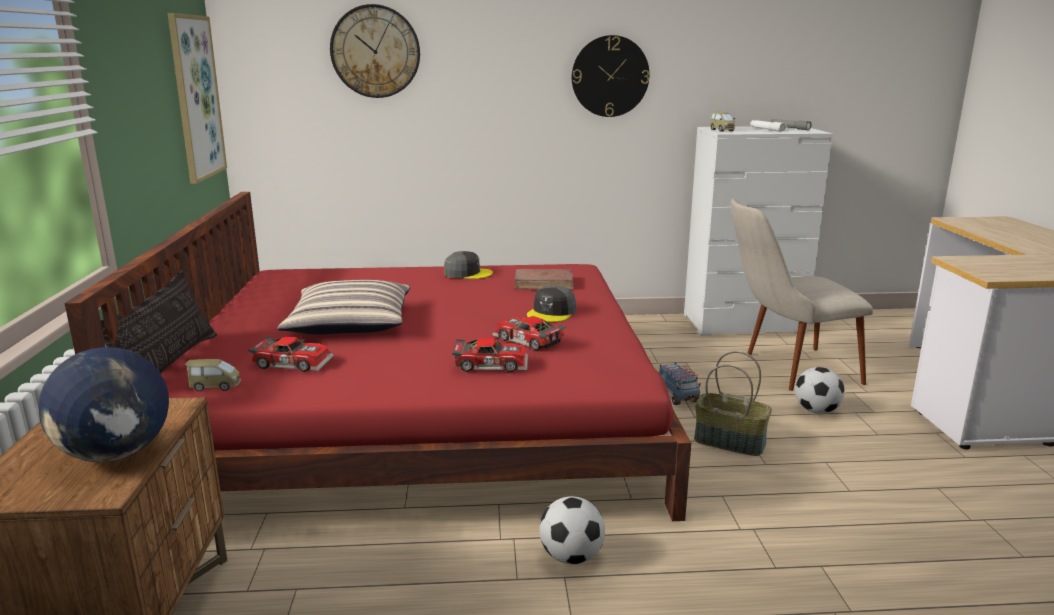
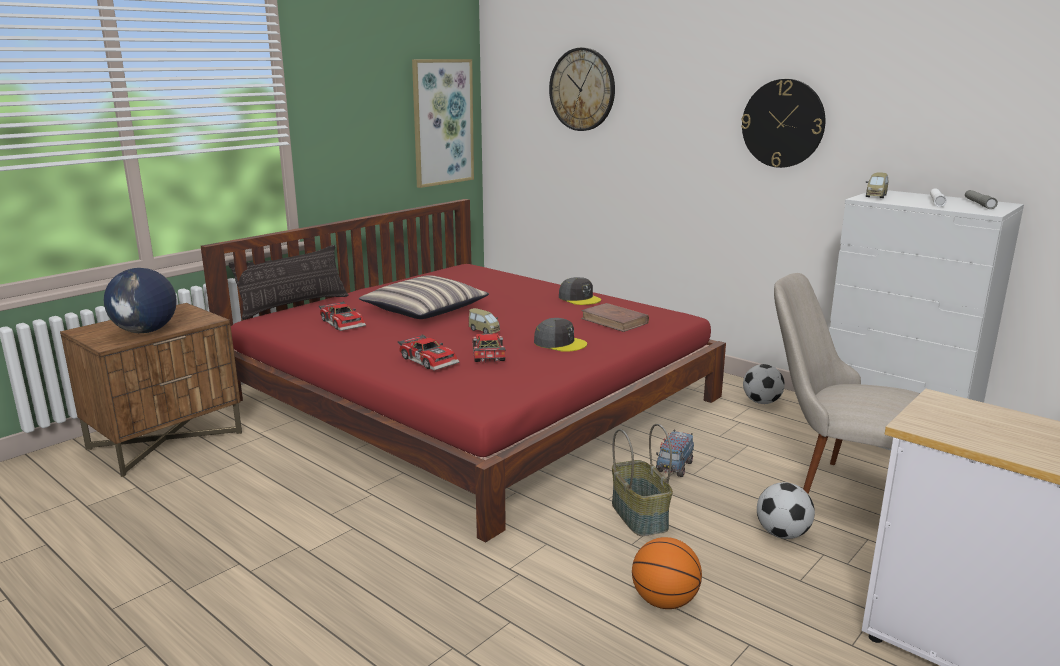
camera: 45 degrees right, 0 degrees up
(215, 386) = (285, 323): toy car -> toy car (484, 330)
(552, 313) = (560, 343): grey cap -> grey cap turned 135 degrees counterclockwise
(571, 557) = (378, 521): football -> football (761, 402)
(857, 490) = (664, 601): none -> basketball

